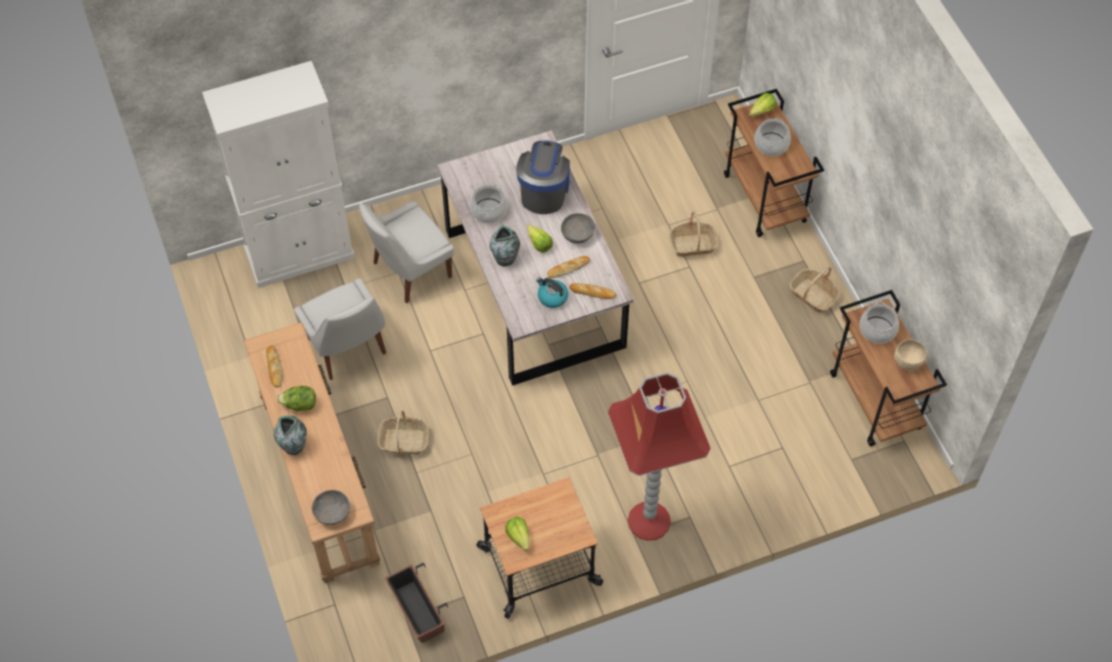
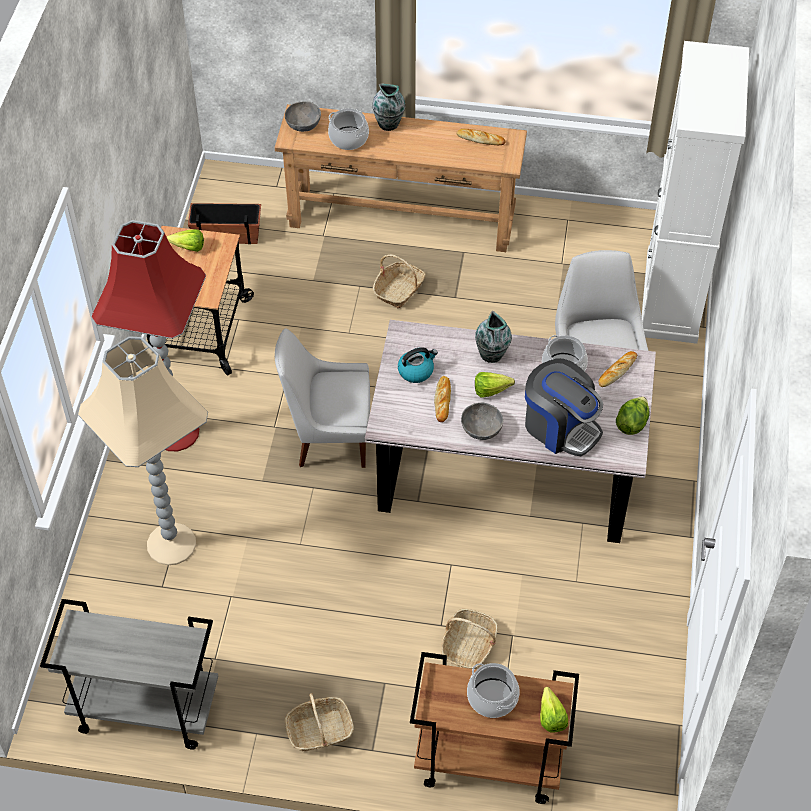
camera: 120 degrees right, 5 degrees down
(299, 405) = (428, 142): lettuce -> lettuce (631, 423)
(347, 349) = (531, 289): white chair -> white chair (329, 437)
(592, 292) = (398, 407): bread -> bread (617, 371)
(746, 463) = (170, 544): none -> beige floor lamp
(876, 401) = (144, 709): brown cart -> grey cart
(877, 330) = (163, 651): cooking pot -> cooking pot (349, 138)
(907, 362) = (102, 656): beige bowl -> none

